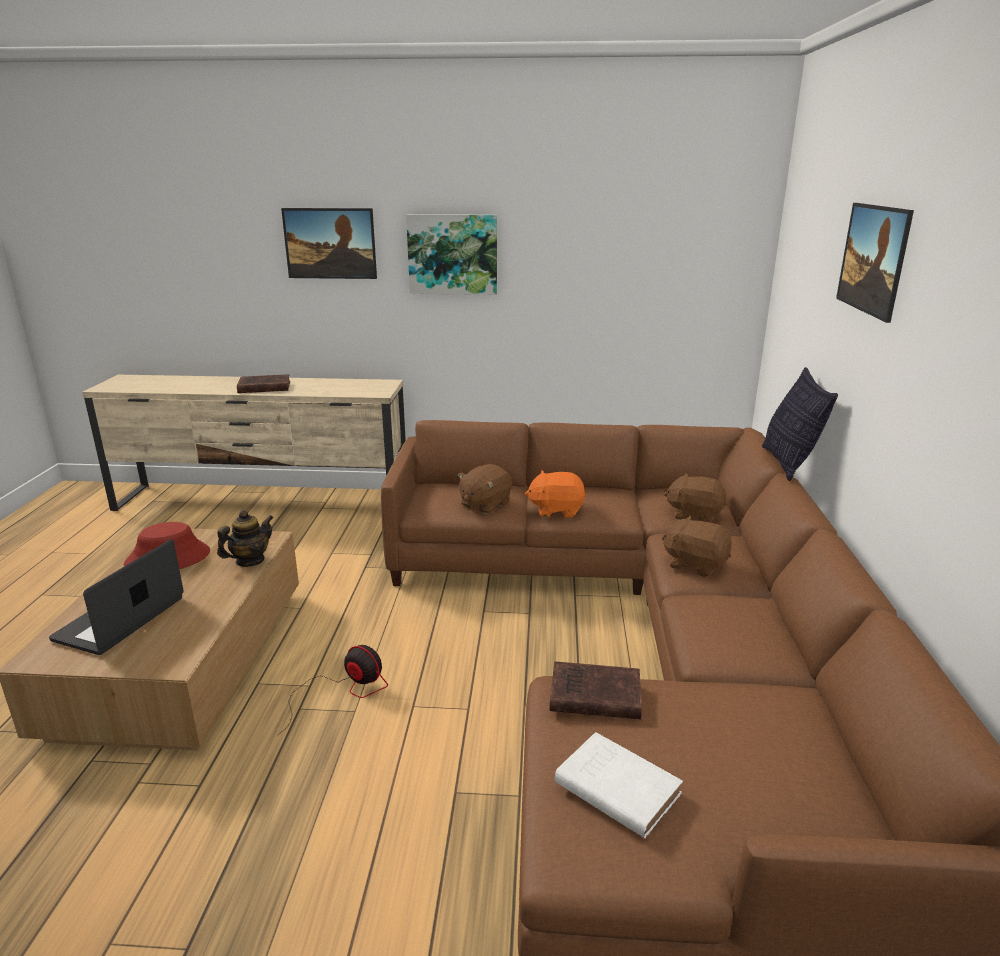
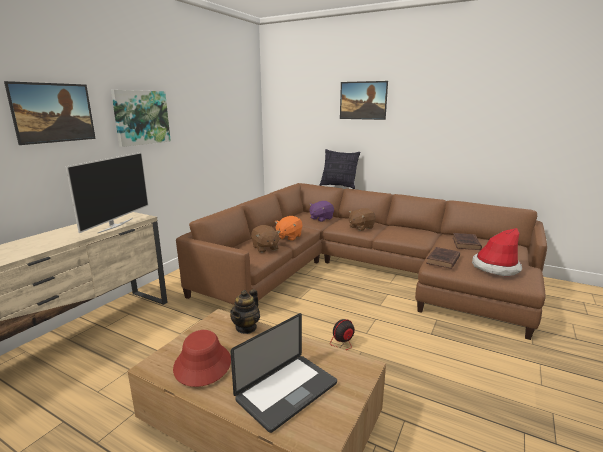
camera: 65 degrees left, 5 degrees down
(120, 619) = (287, 392): laptop -> laptop turned 90 degrees counterclockwise
(250, 561) = (246, 327): teapot -> teapot turned 135 degrees counterclockwise
(263, 387) = (42, 244): brown book -> brown book (466, 244)
(339, 392) = (115, 225): none -> television
(614, 787) = (495, 267): white book -> hat
(694, 515) = (321, 219): brown plush toy -> purple plush toy

